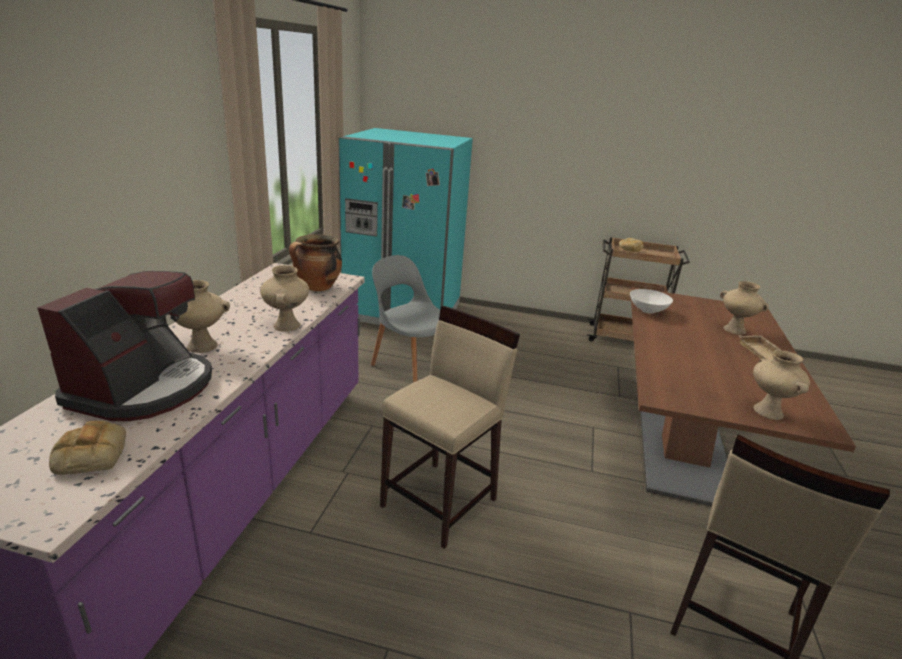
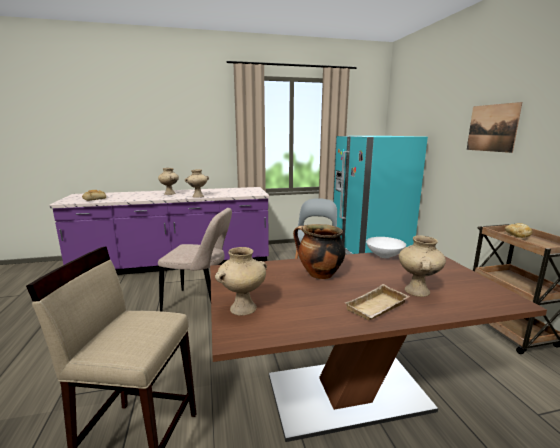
camera: 65 degrees right, 10 degrees down
(144, 388) = (135, 195): coffee machine -> none
(317, 288) = (242, 193): cooking pot -> cooking pot (319, 275)
(441, 502) = (201, 303): beige stool -> beige chair
(573, 136) = (492, 128): none -> picture

